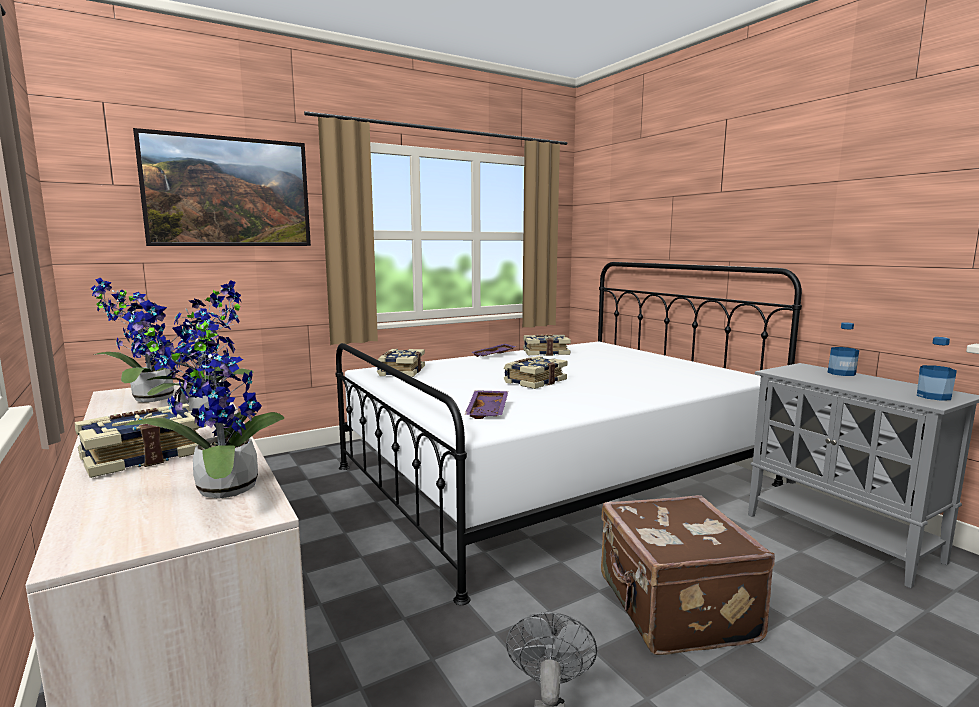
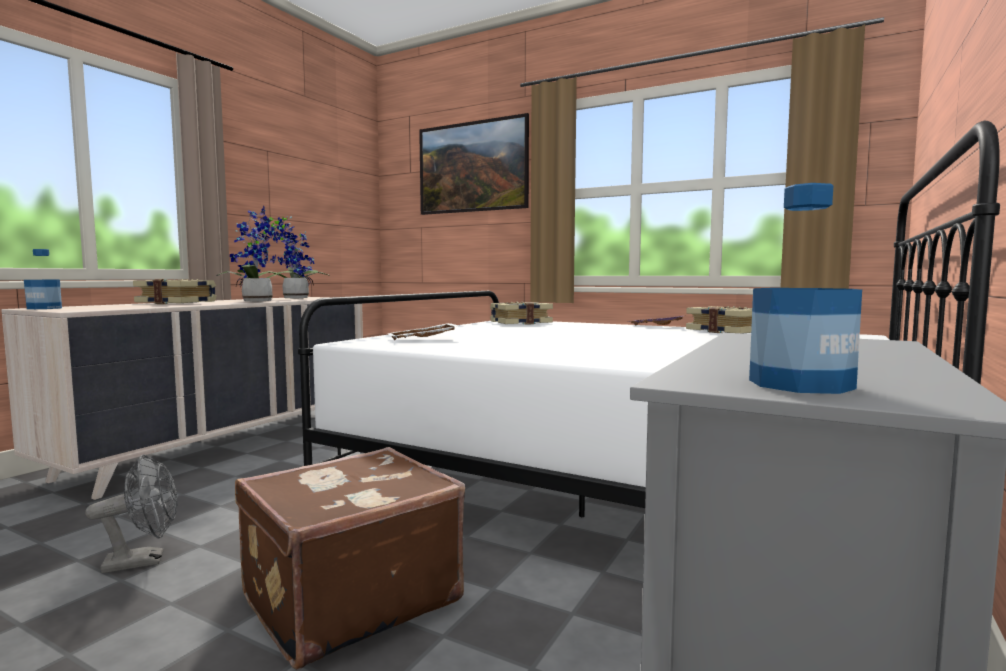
camera: 60 degrees right, 5 degrees down
(218, 490) = (113, 307): potted plant -> none
(488, 411) = (423, 339): purple tray -> white tray
(534, 381) = (566, 338): book -> none
(841, 373) = (883, 351): bottle -> bottle (44, 308)

